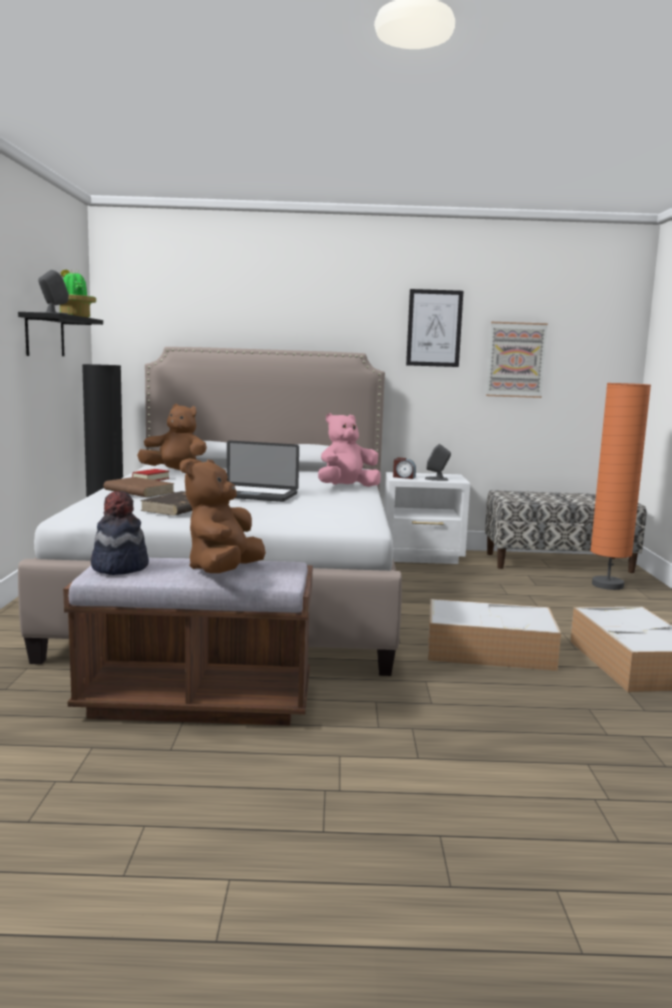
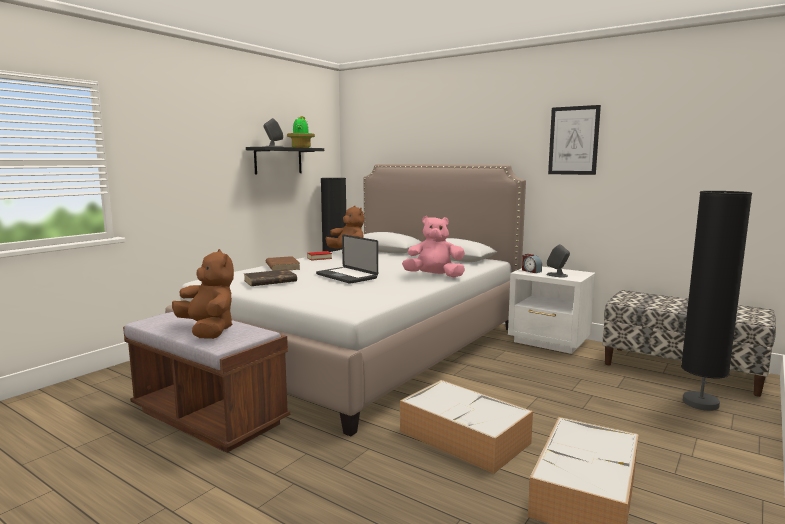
camera: 35 degrees right, 0 degrees up
(119, 567) = (165, 318): hat -> none
(223, 572) = (208, 331): brown plush toy -> brown plush toy turned 90 degrees clockwise
(516, 360) = (653, 167): picture -> none
(607, 585) = (700, 403): orange floor lamp -> black floor lamp

